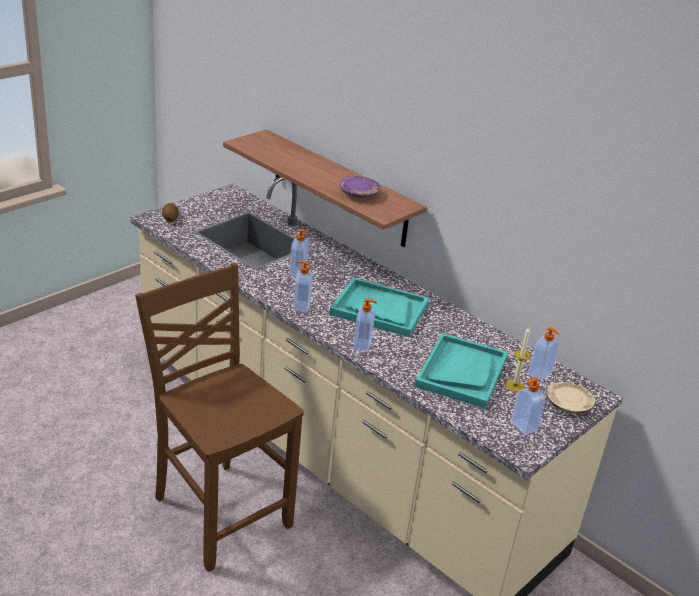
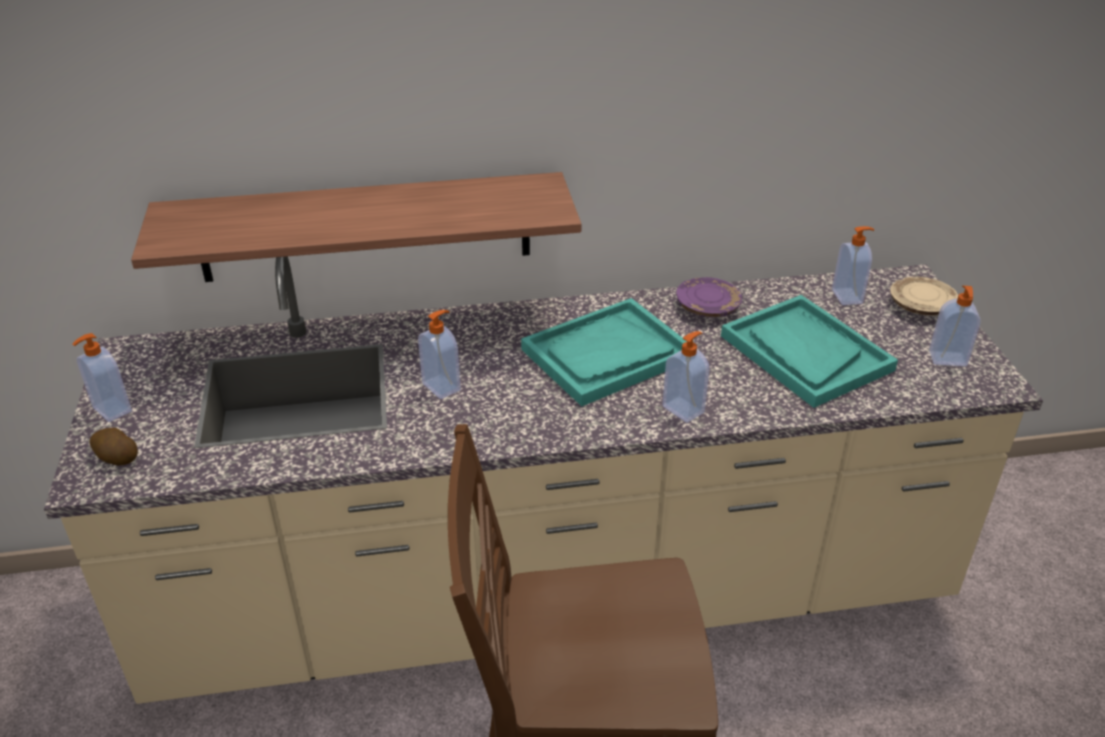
camera: 50 degrees left, 5 degrees up
(301, 306) = (535, 424): soap dispenser -> soap dispenser (111, 410)
(359, 194) = (469, 206): purple plate -> purple plate (707, 307)
(515, 386) = (860, 326): candle -> none

